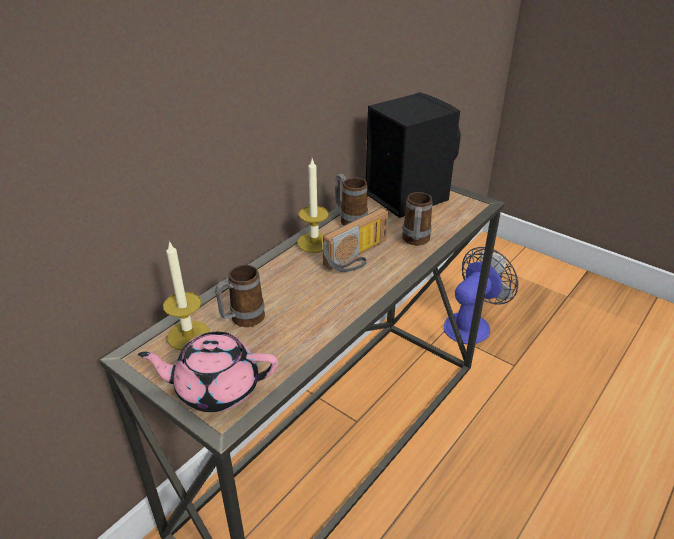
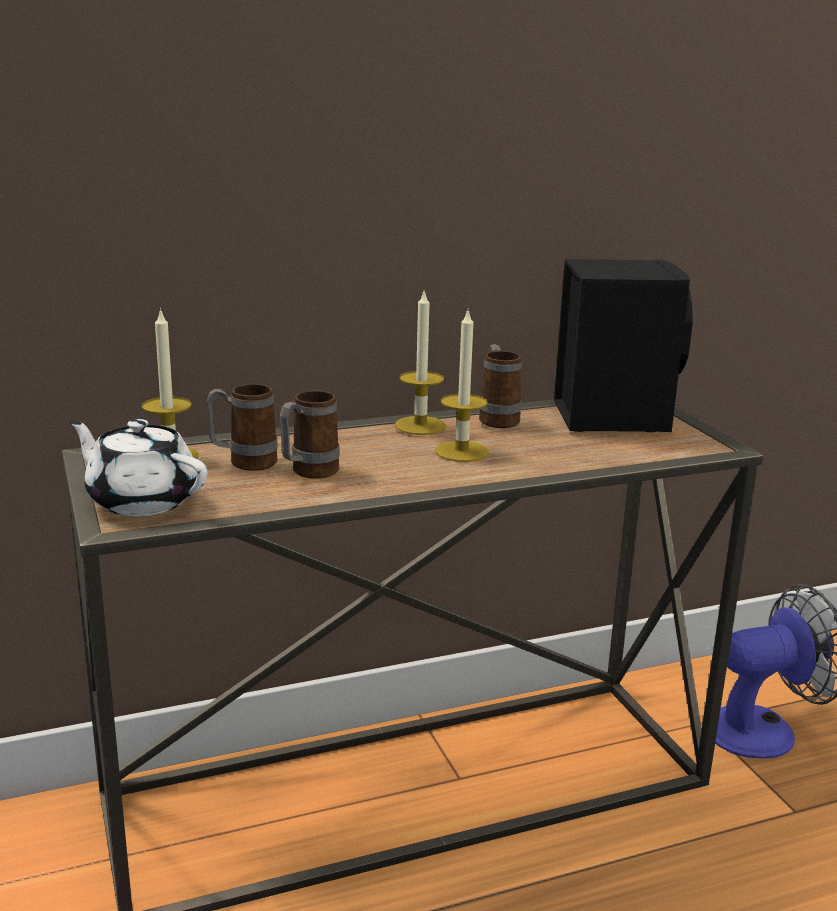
camera: 30 degrees right, 15 degrees down
(216, 388) = (141, 500): pink teapot -> white teapot
(359, 257) = (461, 451): radio -> candle
(415, 241) = (561, 457): mug -> mug (308, 473)

